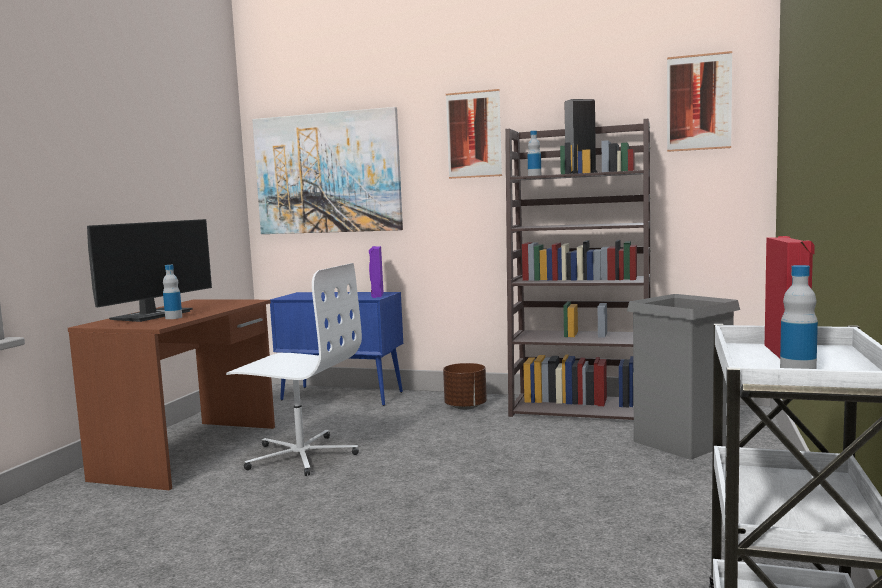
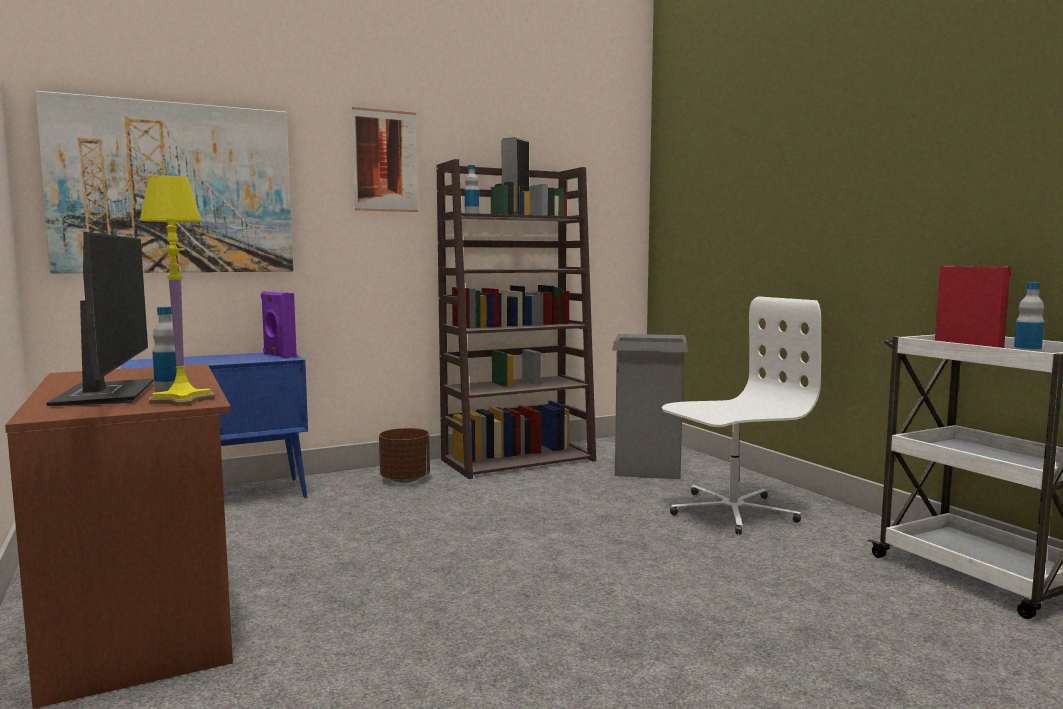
camera: 45 degrees left, 0 degrees up
(158, 323) = (183, 400): none -> yellow table lamp
(301, 455) = (329, 570): white office chair -> white office chair (731, 511)
(698, 102) = (596, 158): picture -> none

